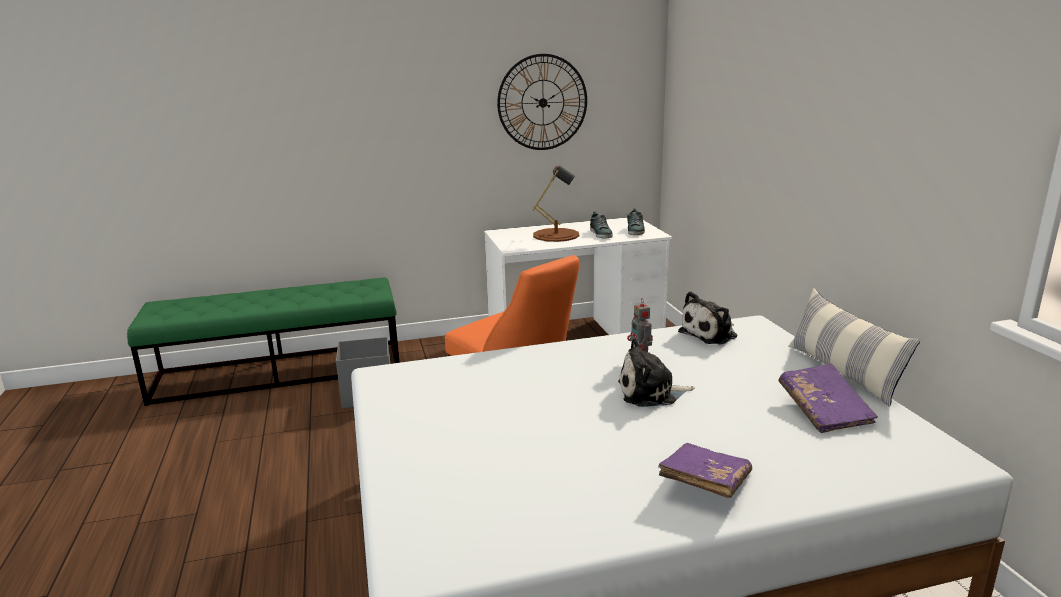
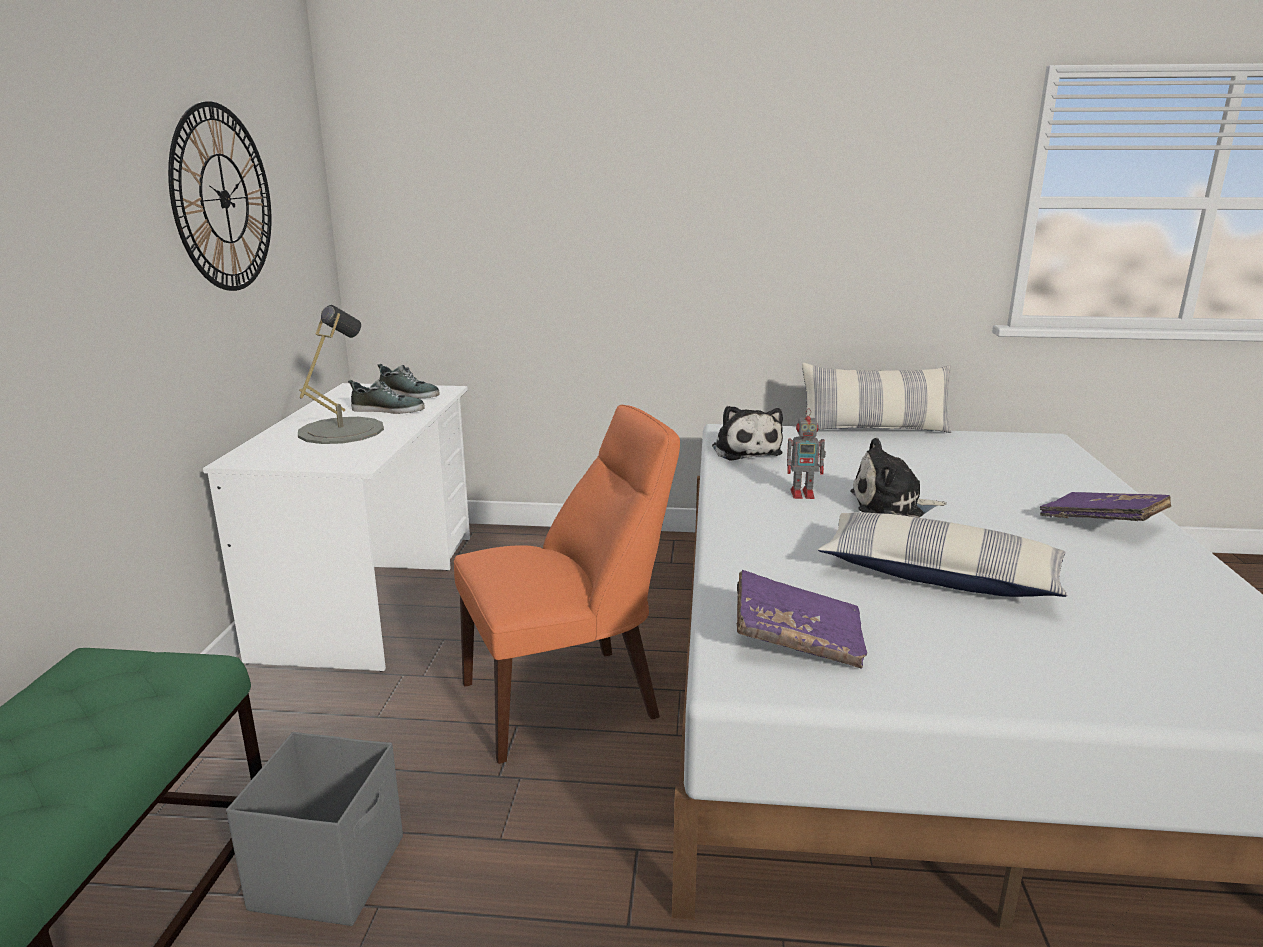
camera: 70 degrees left, 0 degrees up
(534, 415) = (939, 575): none -> pillow
(556, 235) = (341, 430): brown table lamp -> grey table lamp
(651, 393) = (891, 505): plush toy -> plush toy turned 75 degrees clockwise
(824, 411) = (952, 453): purple book -> purple book (797, 639)

